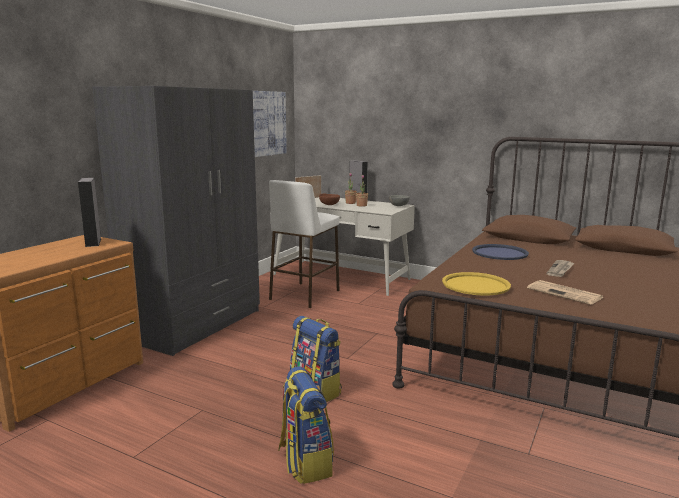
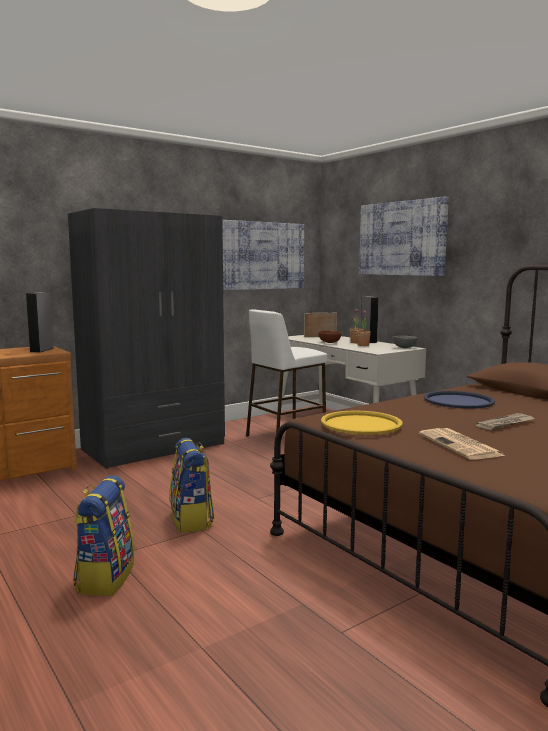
camera: 25 degrees right, 5 degrees down
(387, 109) = (402, 238): none -> picture

